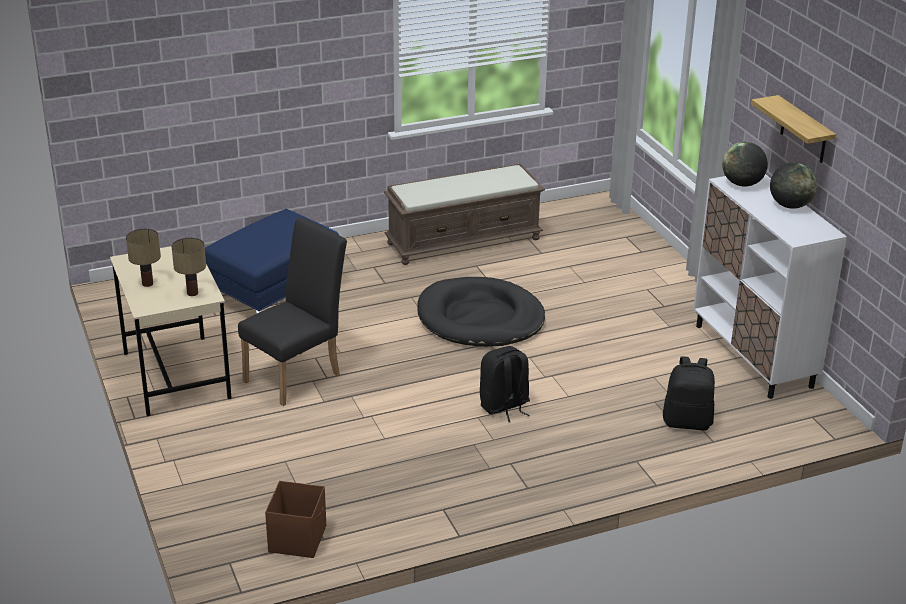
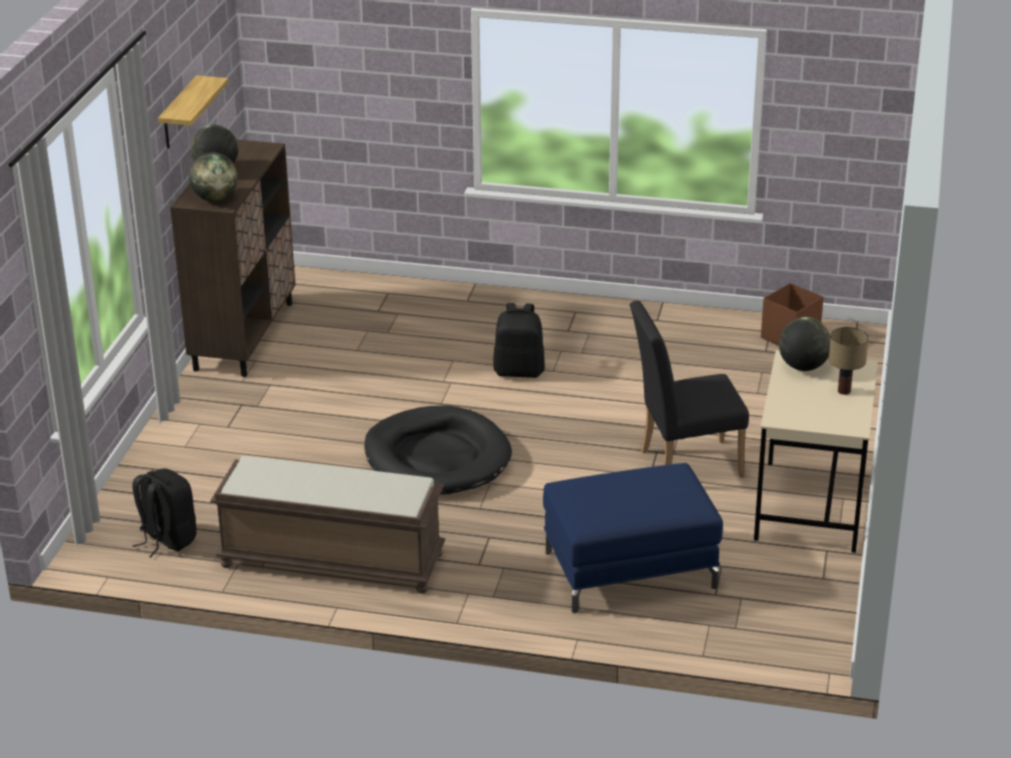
camera: 145 degrees left, 0 degrees up
(192, 293) = (803, 367): table lamp -> globe
(687, 422) = (385, 310): black backpack -> black backpack (166, 539)
(753, 356) = (244, 336): white cabinet -> brown cabinet

